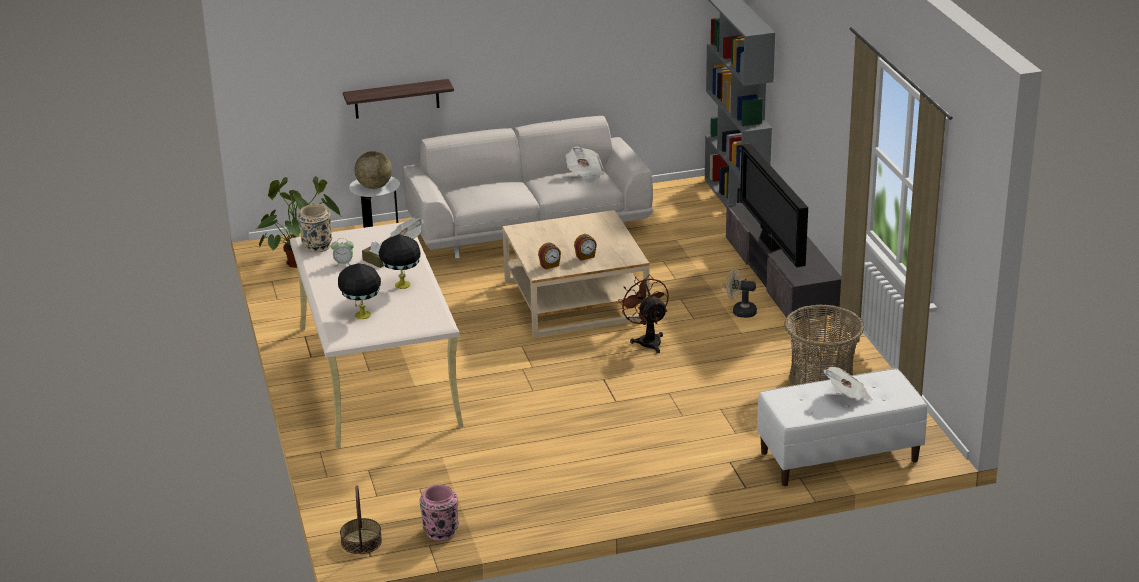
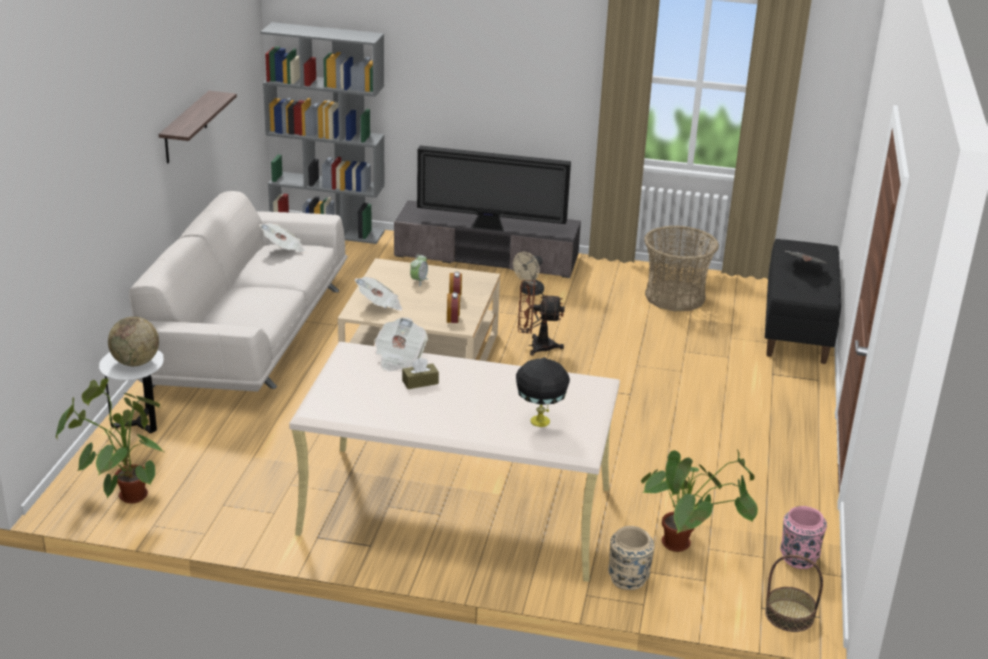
camera: 65 degrees left, 0 degrees up
(317, 246) = (340, 408): beige vase -> beige vase (628, 580)
(343, 263) = (403, 402): alarm clock -> alarm clock (419, 281)
(396, 99) = (106, 246): shelf -> shelf (185, 128)
(402, 285) = (493, 382): black table lamp -> none
(413, 480) = (690, 548): none -> potted plant
(538, 234) = (379, 305): none -> newspaper
(838, 457) = (797, 328): white bench -> black bench

